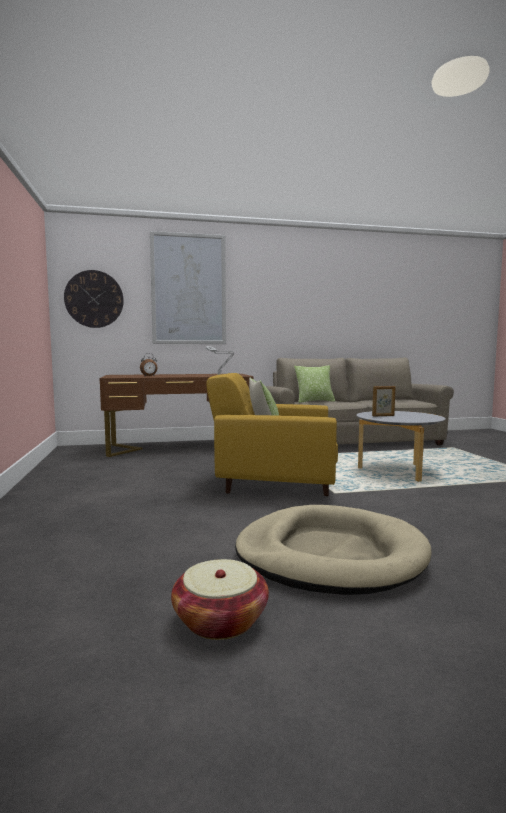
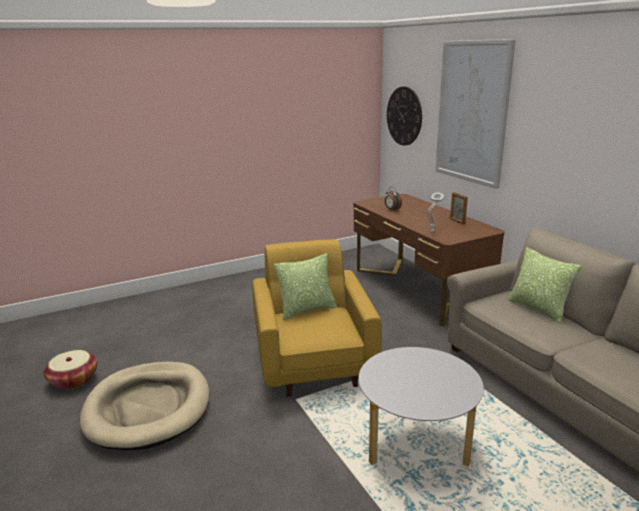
camera: 75 degrees right, 15 degrees up
(383, 416) = (408, 366): picture frame -> picture frame (457, 221)

